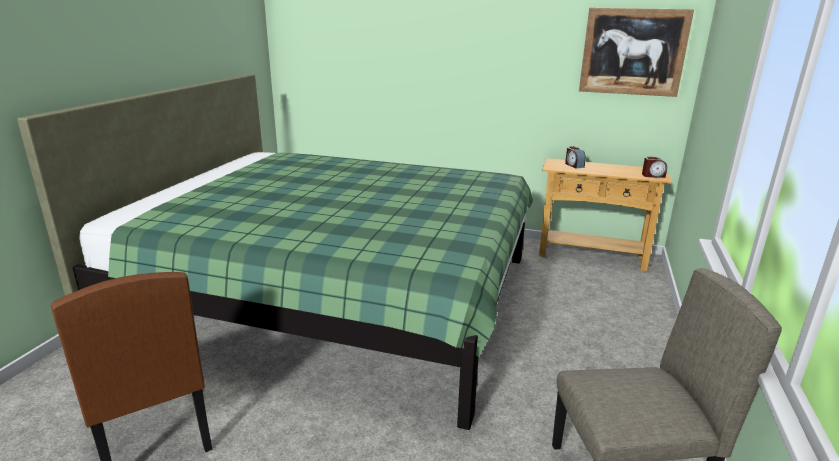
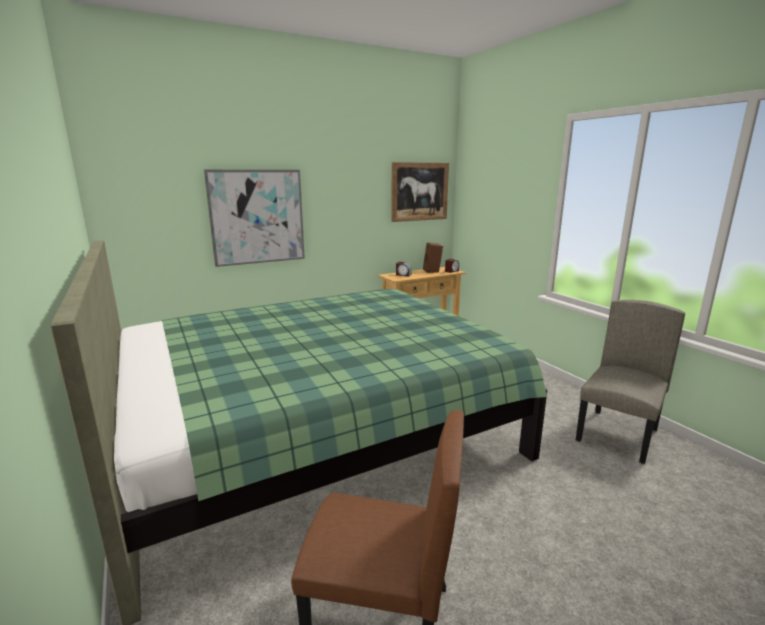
camera: 45 degrees left, 5 degrees down
(408, 67) = (257, 217): none -> picture
(626, 169) = (432, 271): none -> brown speaker

